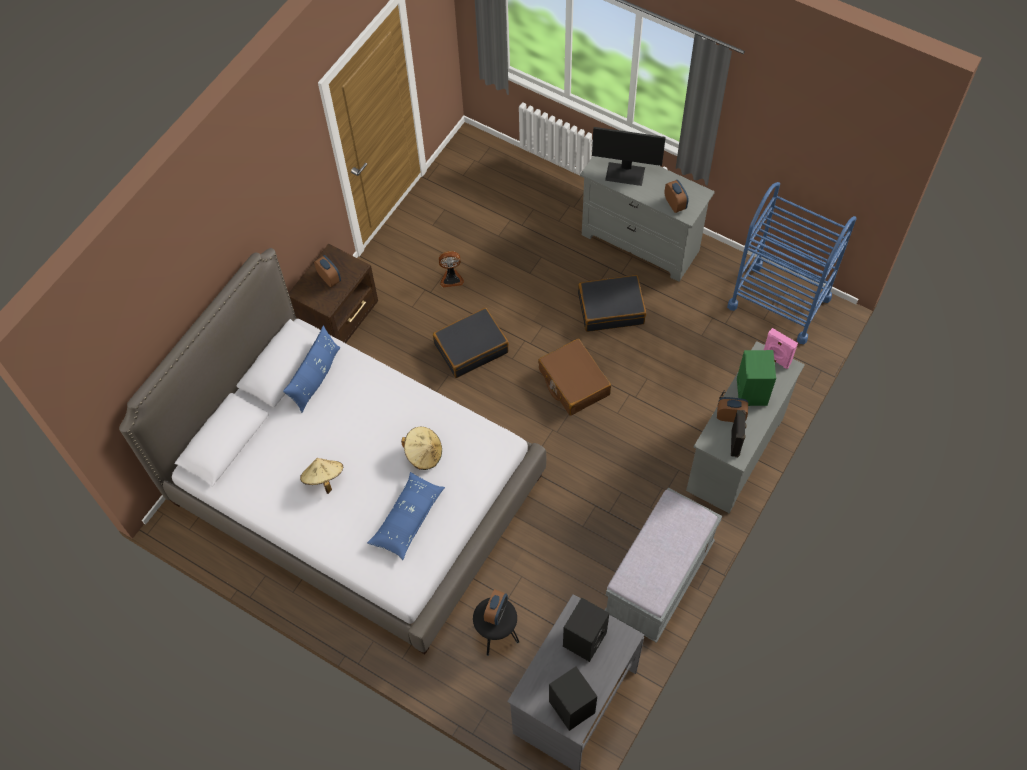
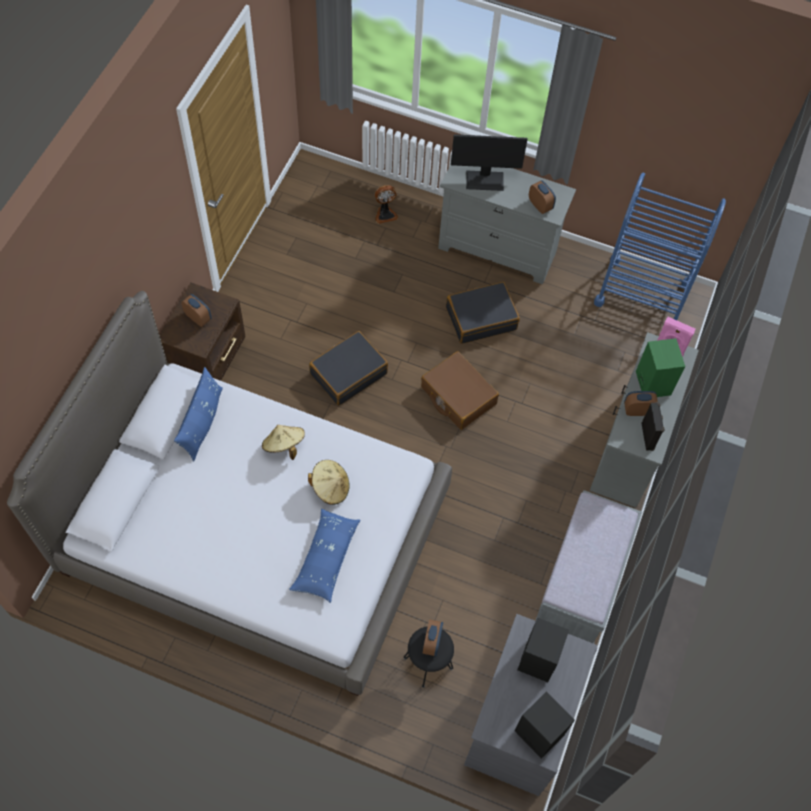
camera: 15 degrees left, 0 degrees up
(323, 479) = (229, 527): beige hat -> beige hat (284, 446)
(451, 278) = (315, 305): fan -> fan (385, 214)

